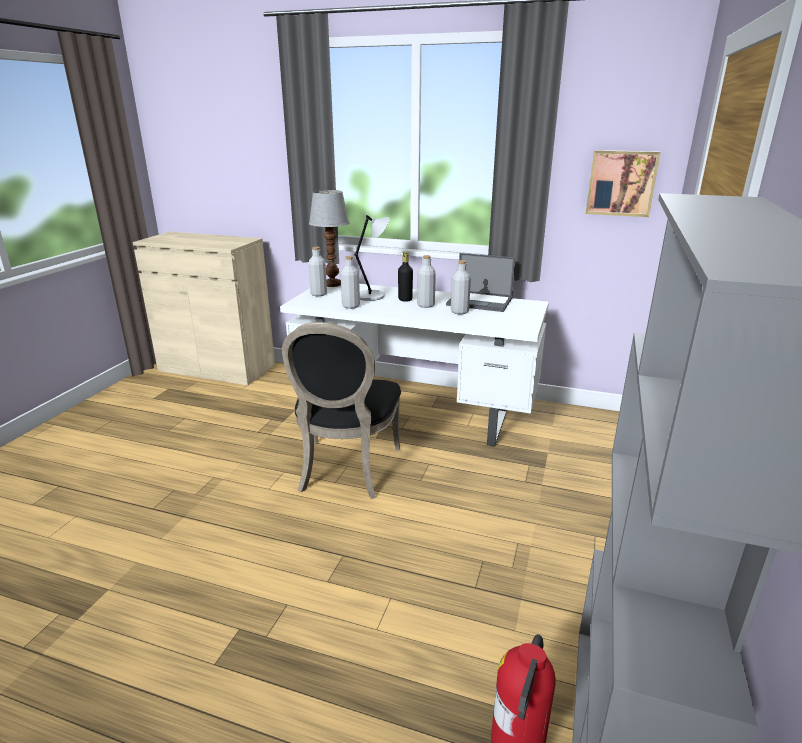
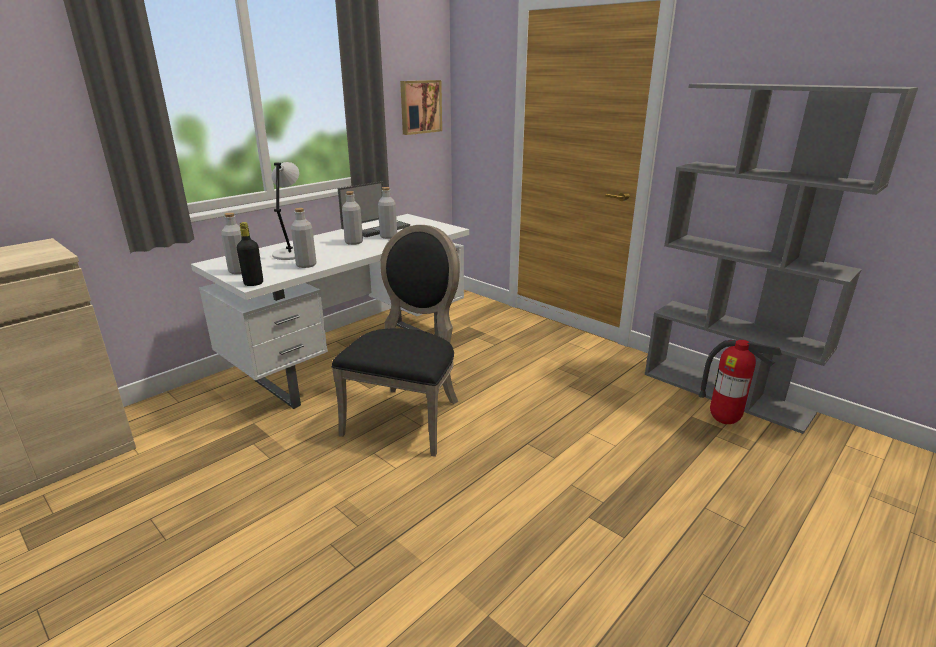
camera: 65 degrees left, 0 degrees up
(331, 284) = (216, 262): table lamp -> none
(345, 470) = (408, 416): black chair -> black chair turned 105 degrees counterclockwise
(405, 299) = (326, 245): black bottle -> black bottle (253, 283)

